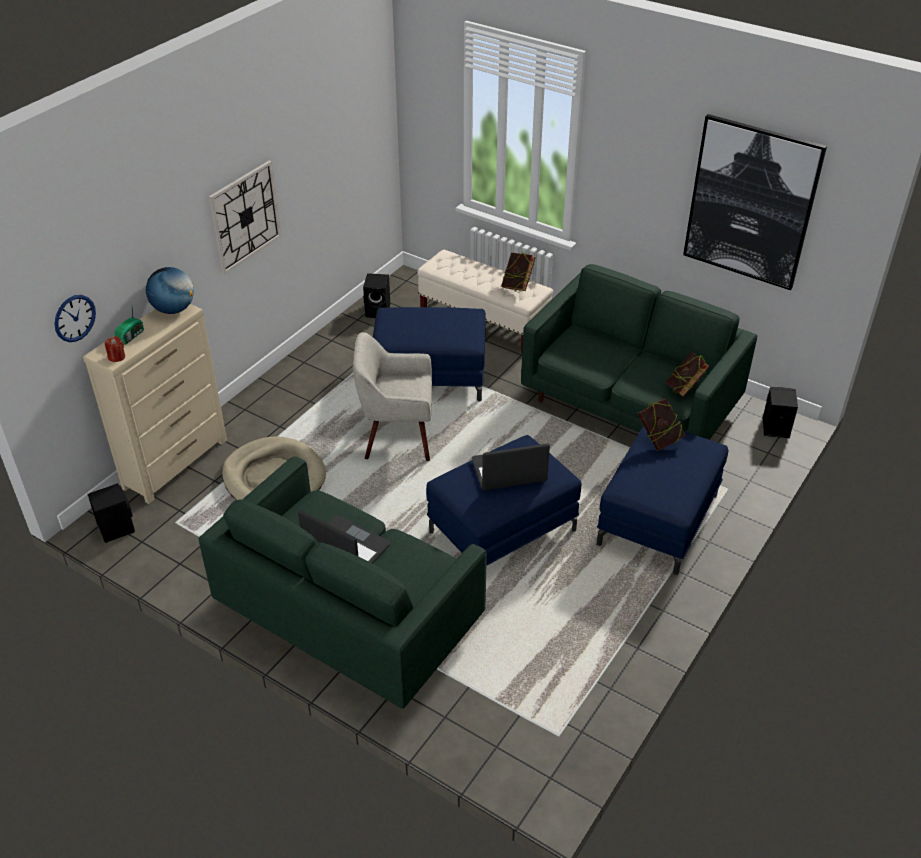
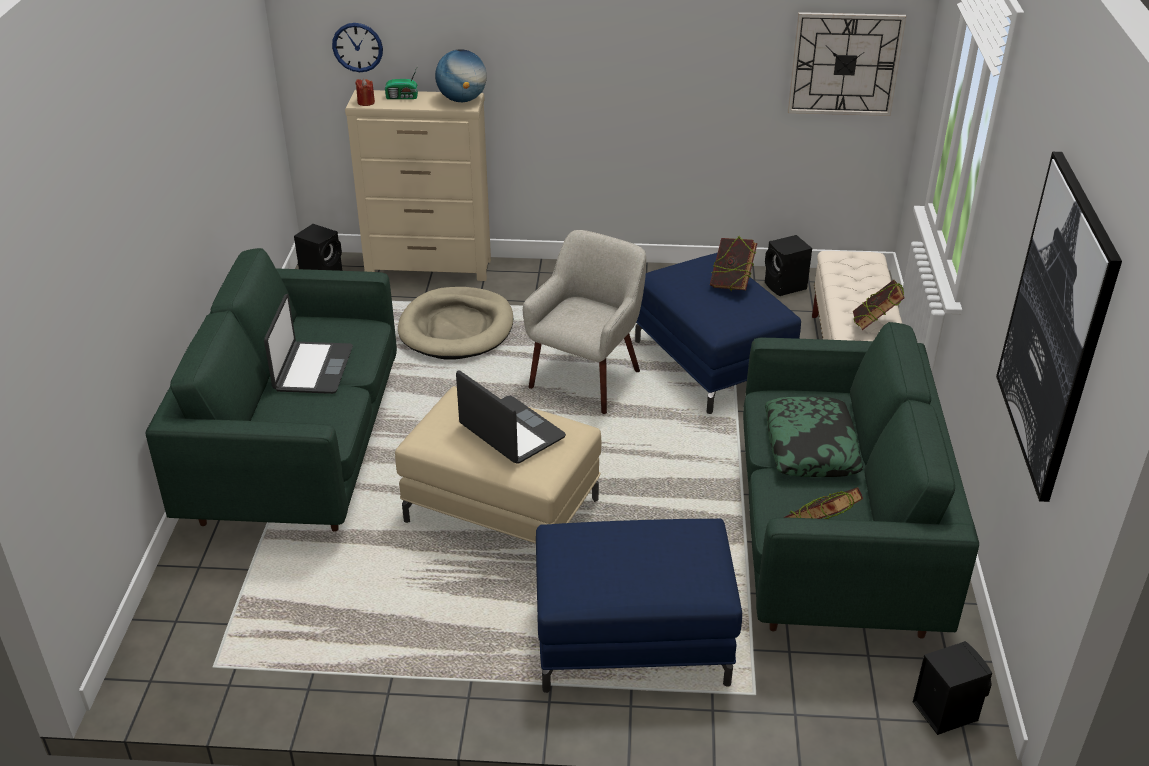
camera: 60 degrees right, 5 degrees down
(245, 216) = (614, 60): wall clock -> wall clock (845, 64)
(397, 438) = (587, 379): beige armchair -> beige armchair turned 60 degrees clockwise
(502, 532) = (501, 511): blue ottoman -> beige ottoman
(611, 360) = (811, 447): none -> pillow
(658, 440) = (680, 536): book -> book (731, 285)

